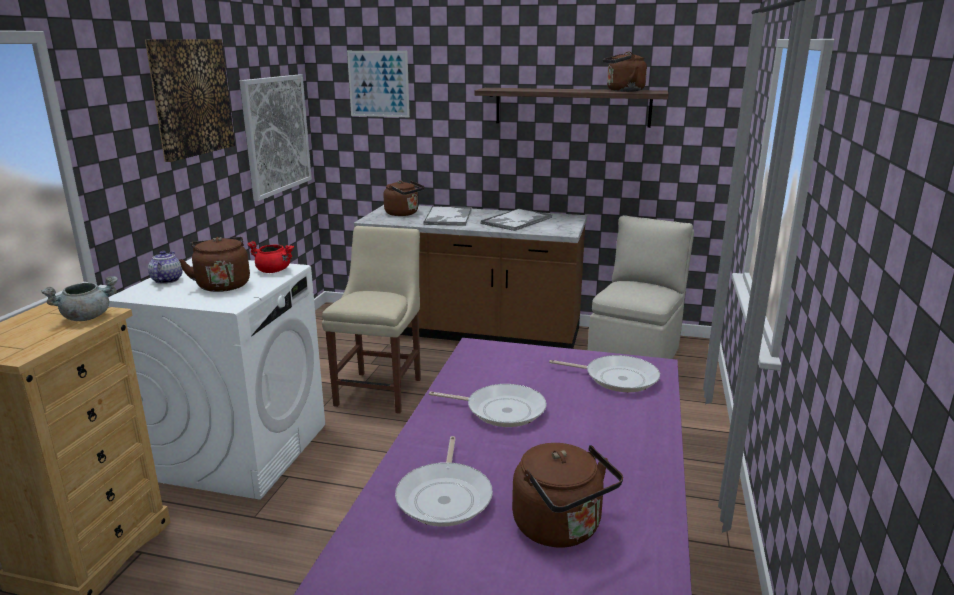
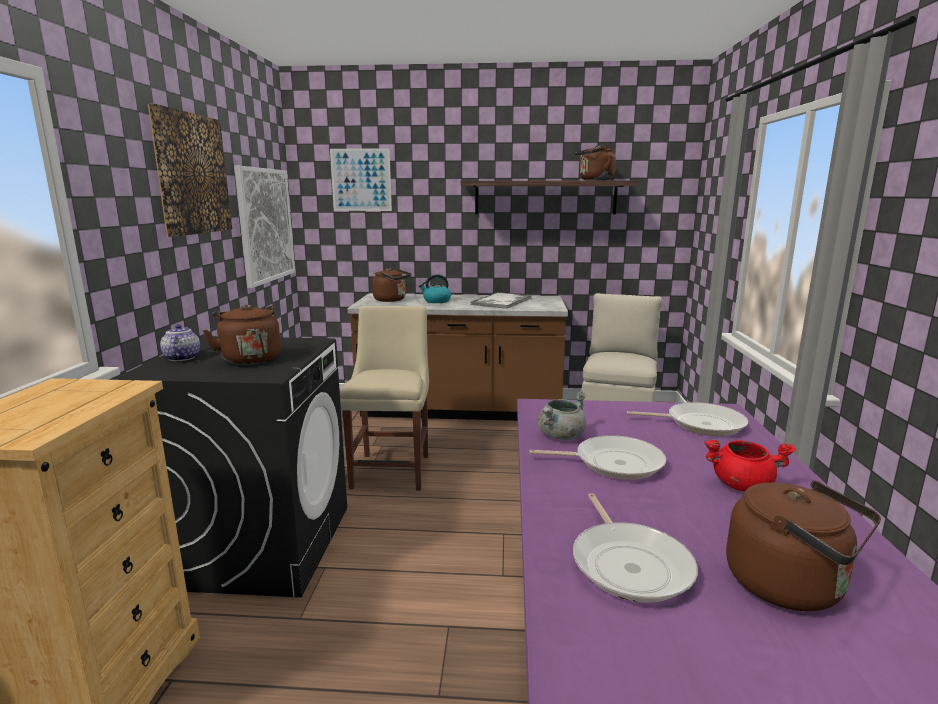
camera: 10 degrees left, 5 degrees down
(87, 317) = (108, 391): grey cooking pot -> grey cooking pot (561, 435)
(240, 450) = (261, 544): white washing machine -> black washing machine
(274, 271) = (300, 344): red cooking pot -> red cooking pot (742, 485)
(448, 217) = (436, 301): tray -> kettle

